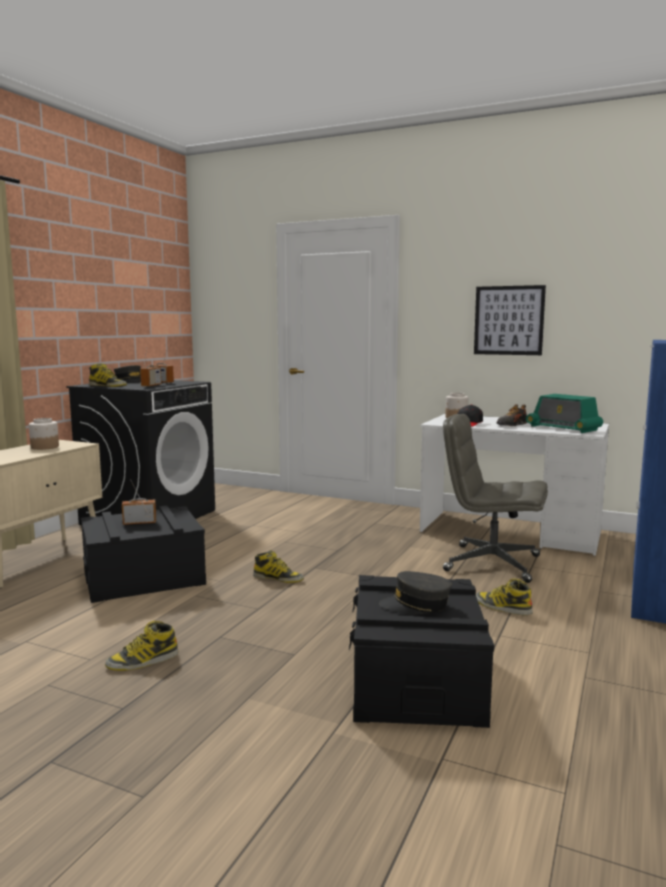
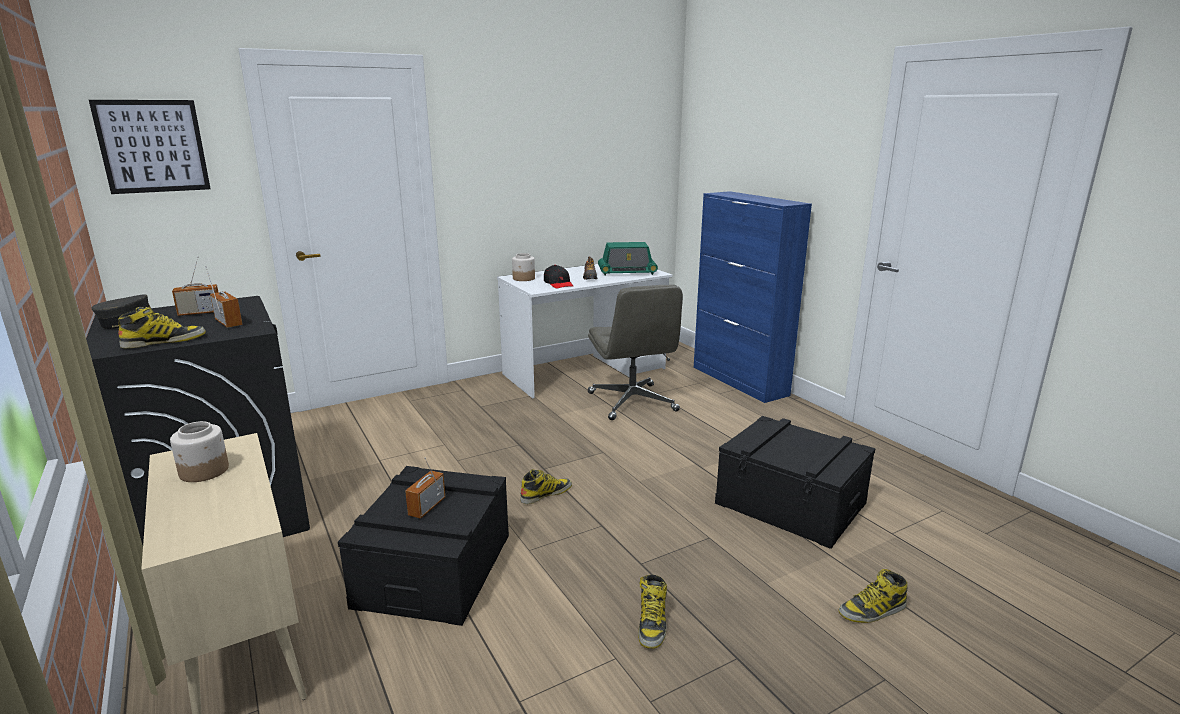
camera: 55 degrees left, 10 degrees up
(416, 605) = (796, 447): grey cap -> none
(491, 563) = (632, 402): grey office chair -> grey office chair turned 75 degrees counterclockwise
(502, 607) = (710, 431): boot -> boot (872, 610)
(508, 320) = (545, 175): picture -> picture (152, 146)

